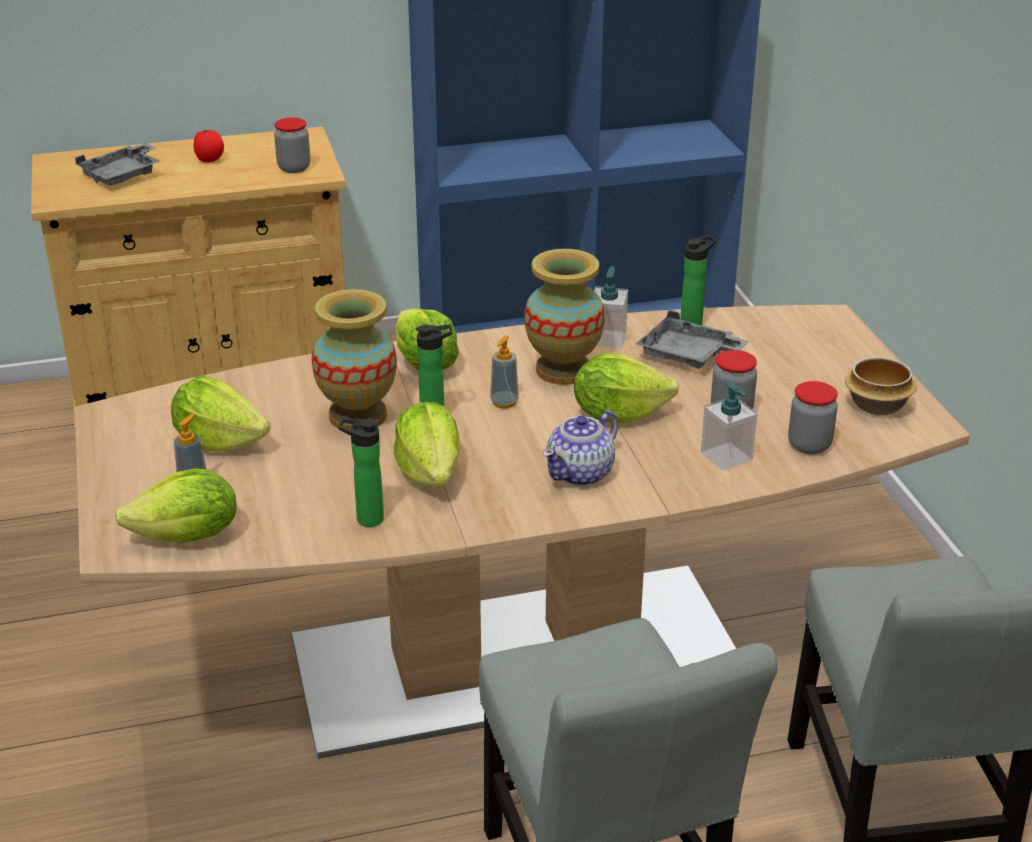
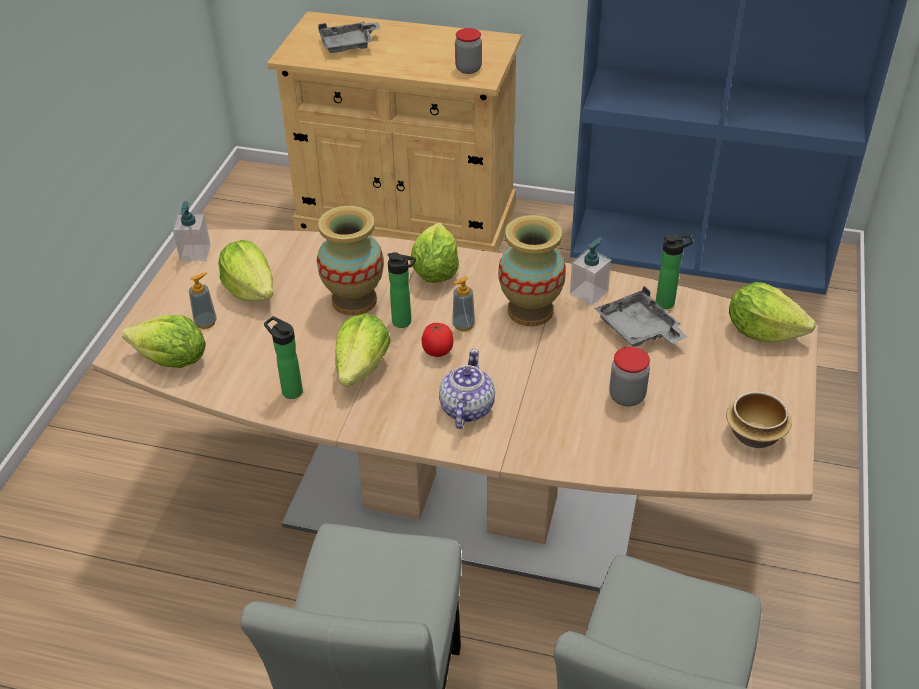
camera: 30 degrees right, 10 degrees up
(210, 160) = (416, 46): tomato -> tomato (438, 352)
(581, 473) = (466, 409): teapot -> teapot turned 120 degrees clockwise
(618, 414) = (537, 366): lettuce -> lettuce (762, 331)
(726, 456) = (587, 436): soap dispenser -> soap dispenser (195, 253)
(809, 445) = (663, 451): jar -> none

